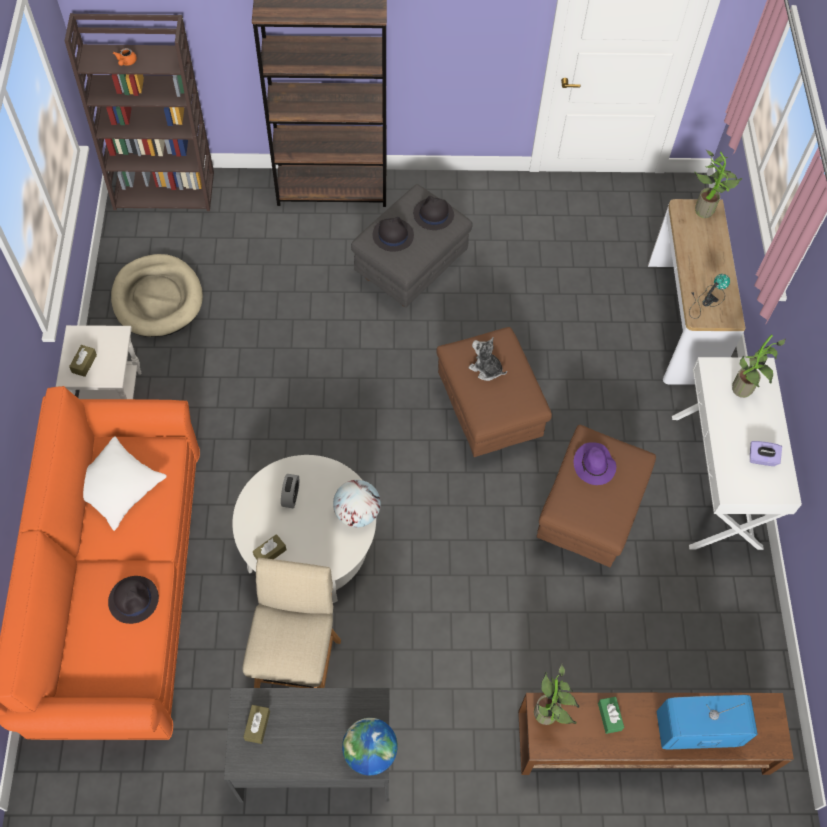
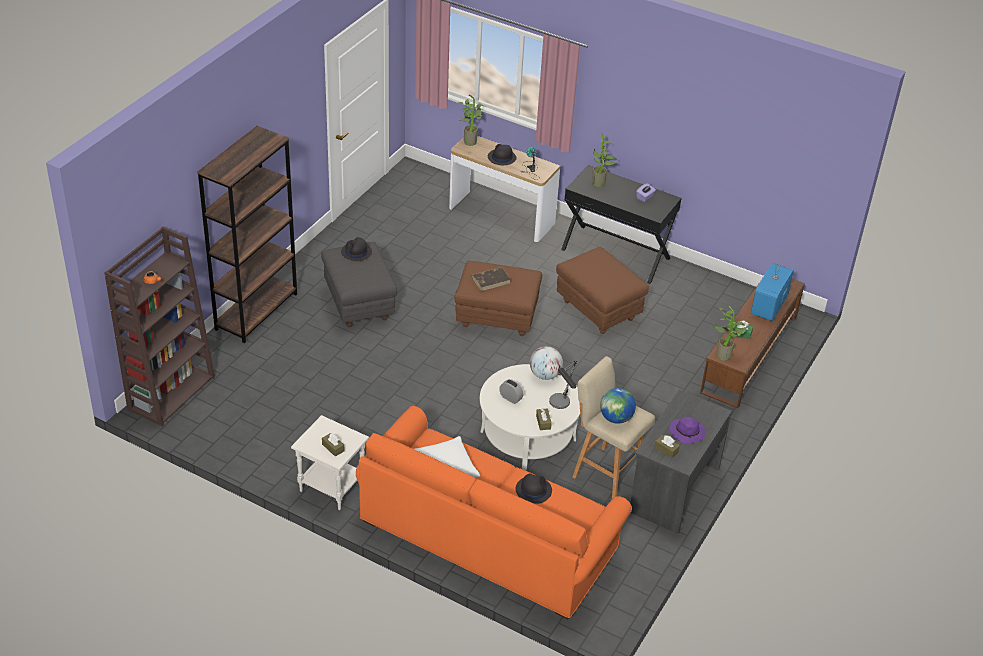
camera: 60 degrees left, 20 degrees down
(157, 298) = (267, 432): beige dog bed -> none
(312, 559) = (561, 406): none -> table lamp
(370, 752) = (712, 411): globe -> globe (616, 418)
(392, 235) = (356, 275): black hat -> black hat (501, 157)
(486, 369) = (491, 280): plush toy -> brown book
(594, 466) = (590, 269): purple hat -> purple hat (687, 432)
(717, 481) = (616, 253): white console table -> black console table

